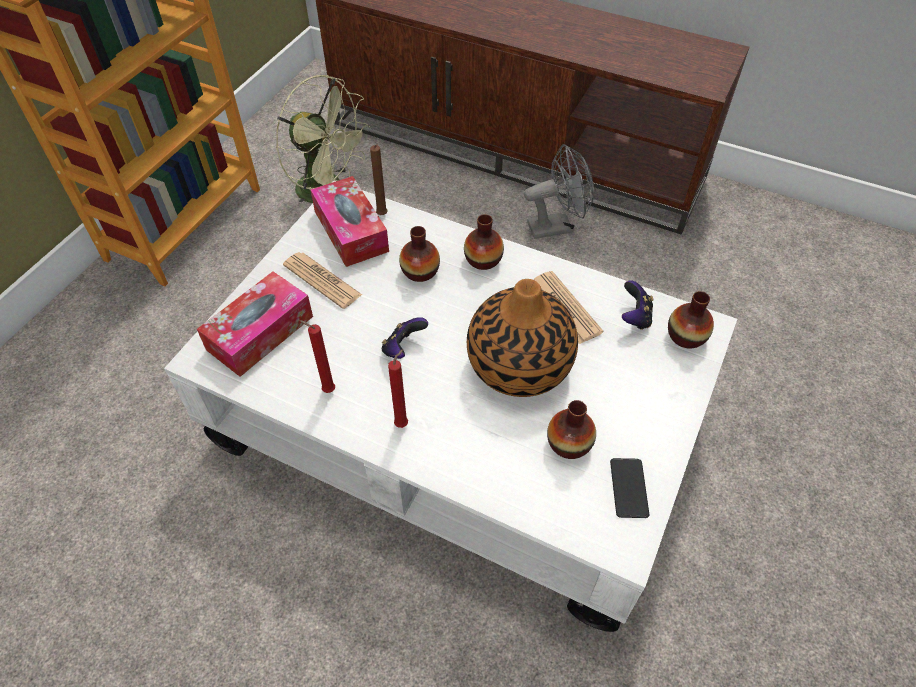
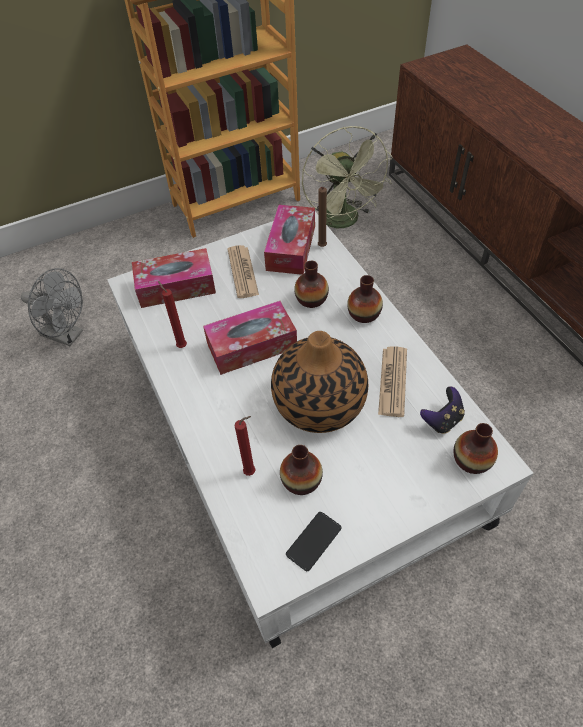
camera: 40 degrees right, 0 degrees up
(403, 348) = (252, 346): game controller -> tissue box
(403, 423) = (206, 395): red candle -> red candle (251, 472)
(557, 226) = (497, 328): grey fan -> grey fan (67, 335)

